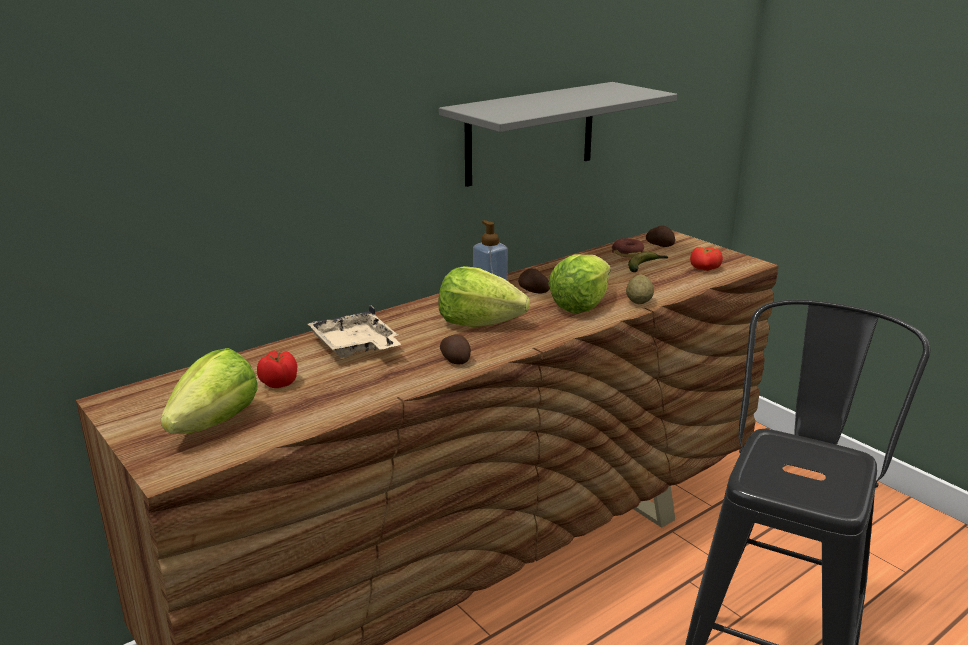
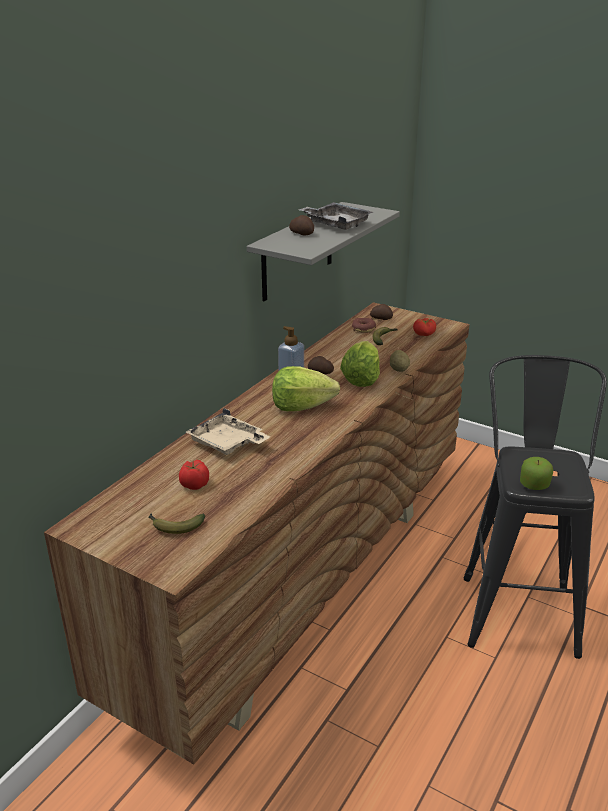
camera: 20 degrees left, 5 degrees up
(215, 423) = (174, 526): lettuce -> banana
(455, 359) = (308, 440): potato -> potato (302, 234)
(576, 98) = (336, 224): none -> grey tray
(775, 484) = (534, 485): none -> apple

